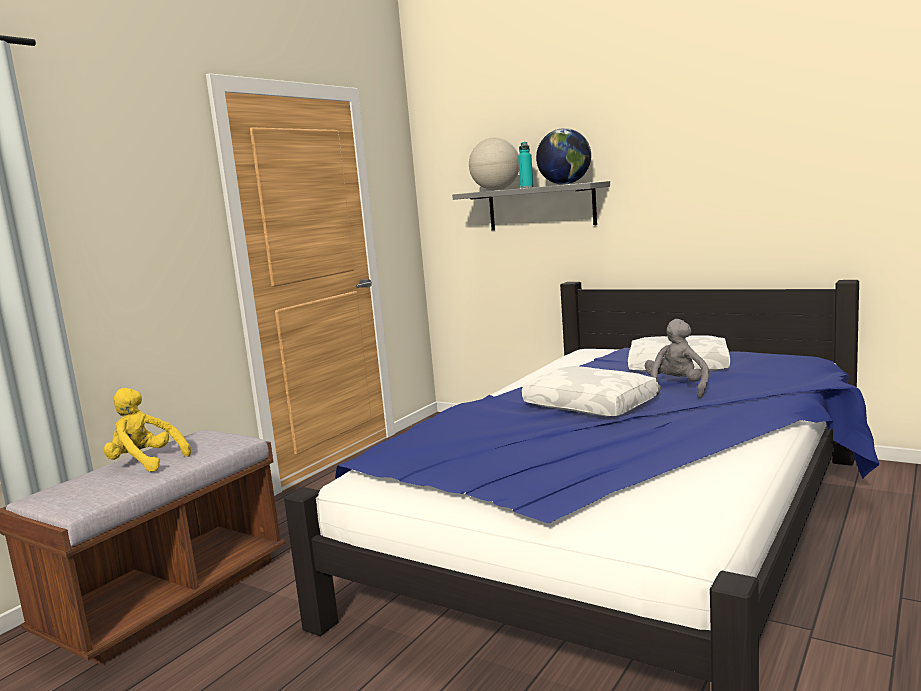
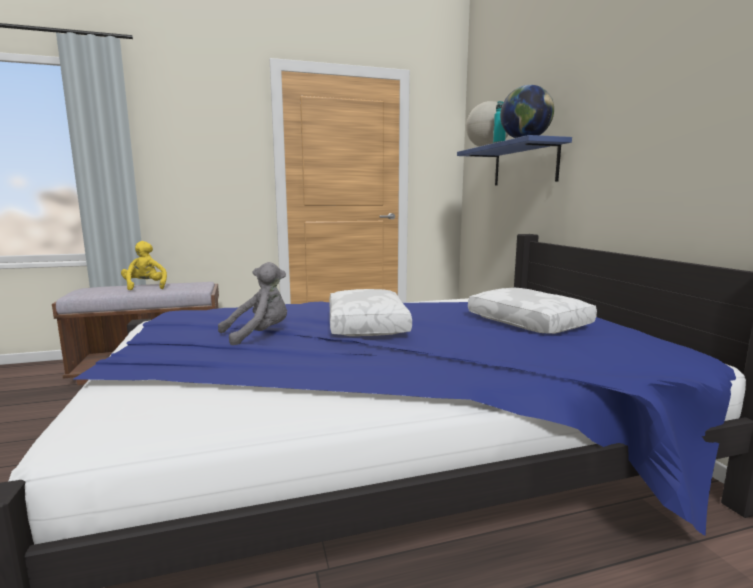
camera: 40 degrees right, 0 degrees up
(541, 207) = (524, 164): grey shelf -> blue shelf
(676, 389) = (462, 336): grey plush toy -> grey plush toy (259, 335)

